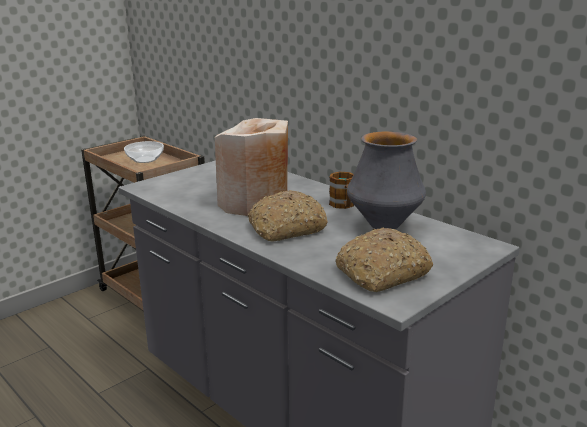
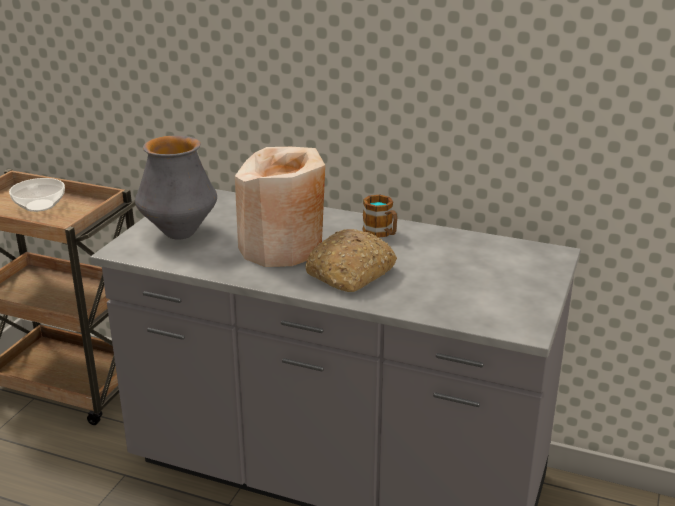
camera: 25 degrees left, 5 degrees up
(382, 273) = (489, 304): bread -> none
(384, 226) = (444, 250): vase -> vase (179, 233)

